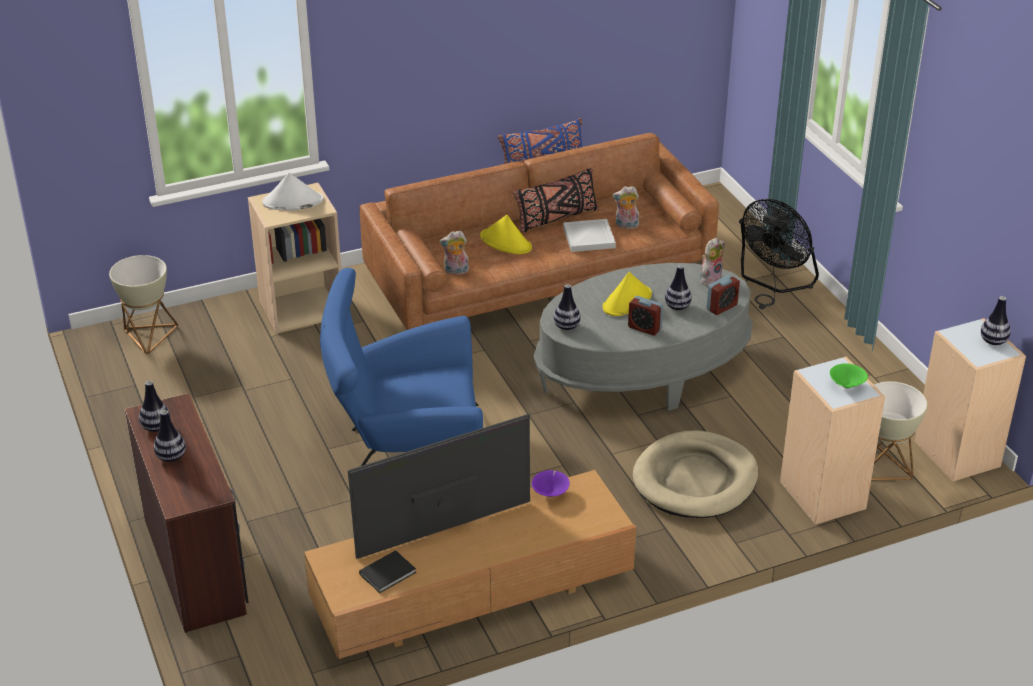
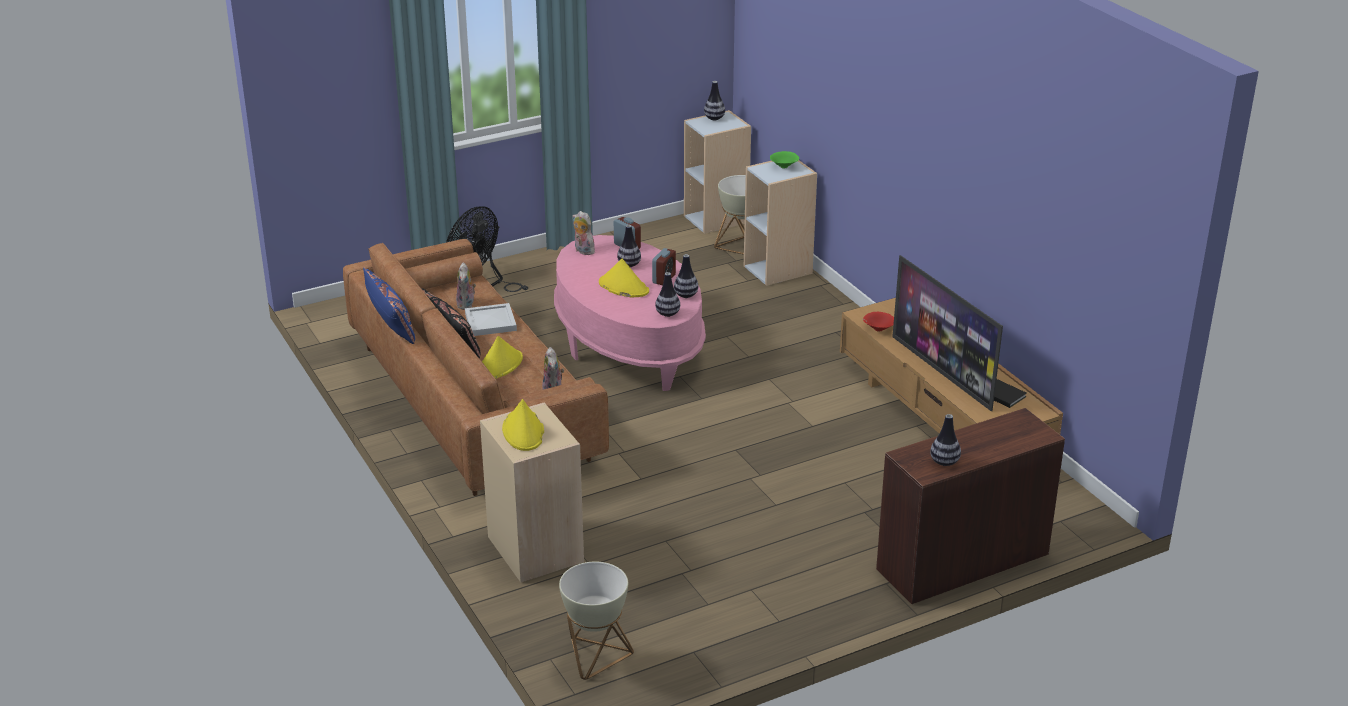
camera: 95 degrees left, 5 degrees down
(171, 457) = (983, 447): vase -> vase (686, 295)
(292, 201) = (523, 431): white hat -> yellow hat
(406, 449) = (766, 459): blue armchair -> none
(550, 493) = (878, 329): purple bowl -> red bowl
(642, 371) = (628, 344): grey coffee table -> pink coffee table
(695, 480) = (773, 319): beige dog bed -> none

